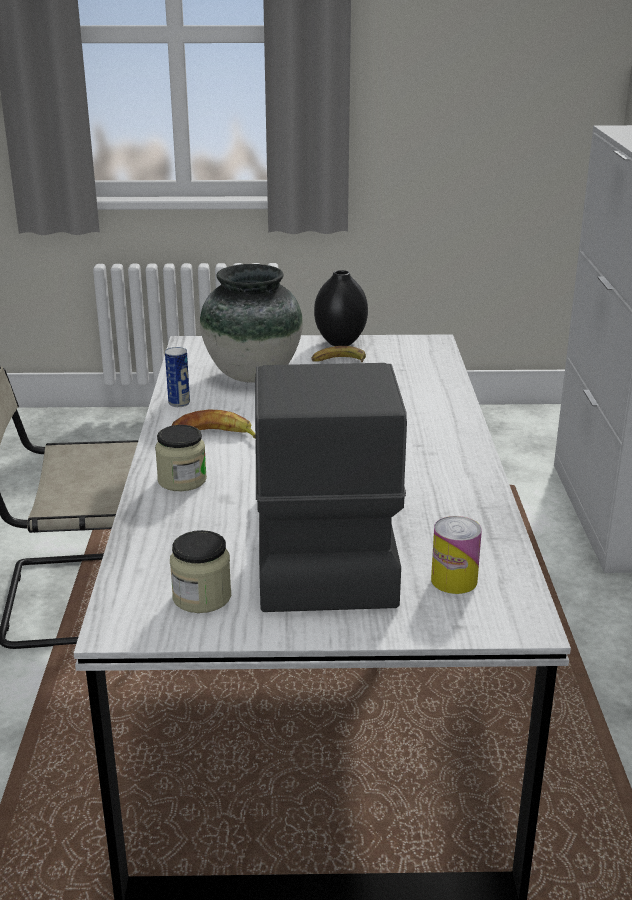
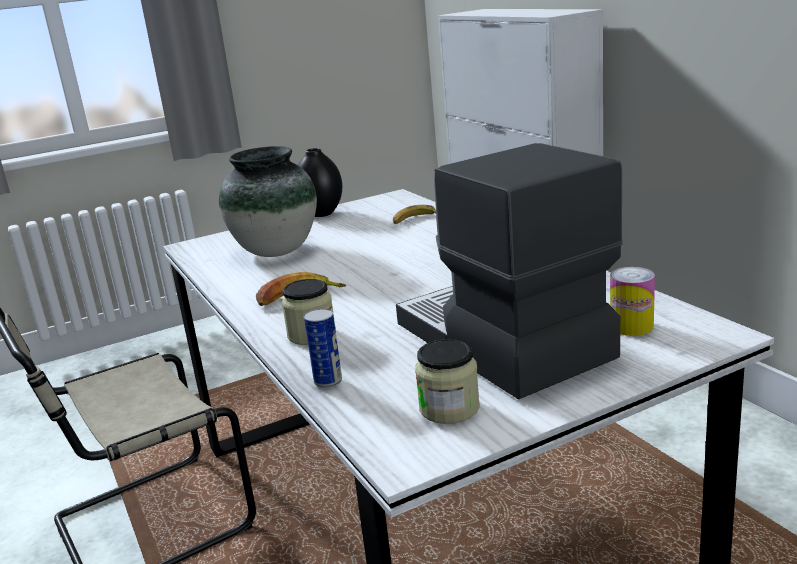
camera: 25 degrees left, 5 degrees down
(179, 403) = (234, 285): can -> can (328, 381)
(338, 361) = (336, 225): banana -> banana (413, 219)

